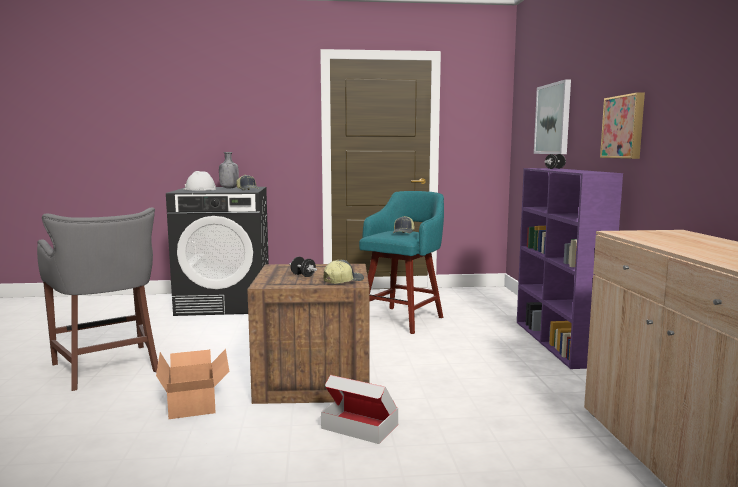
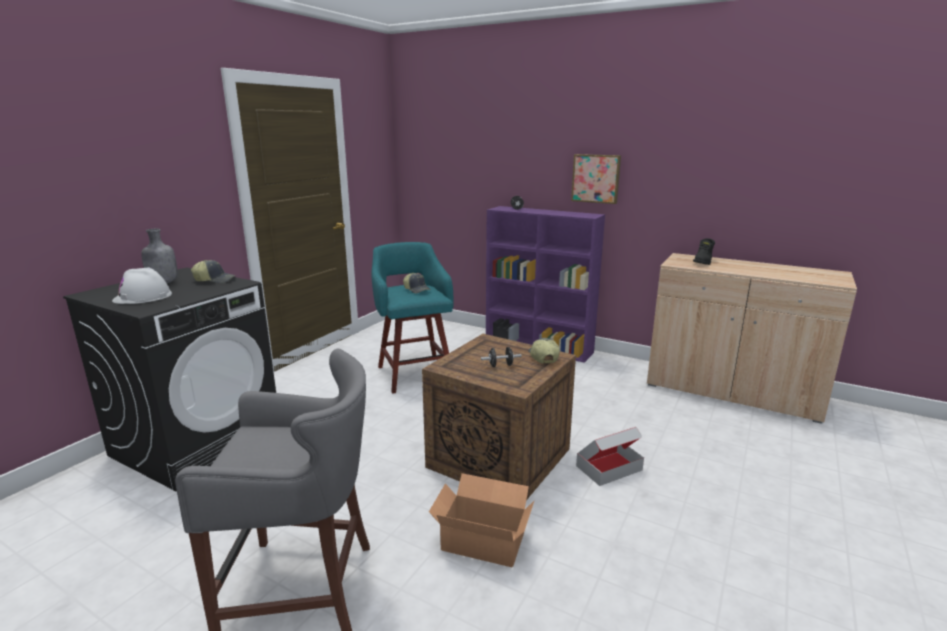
camera: 55 degrees left, 10 degrees up
(553, 119) = (483, 161): picture -> none
(674, 237) = (703, 262): none -> black boot

